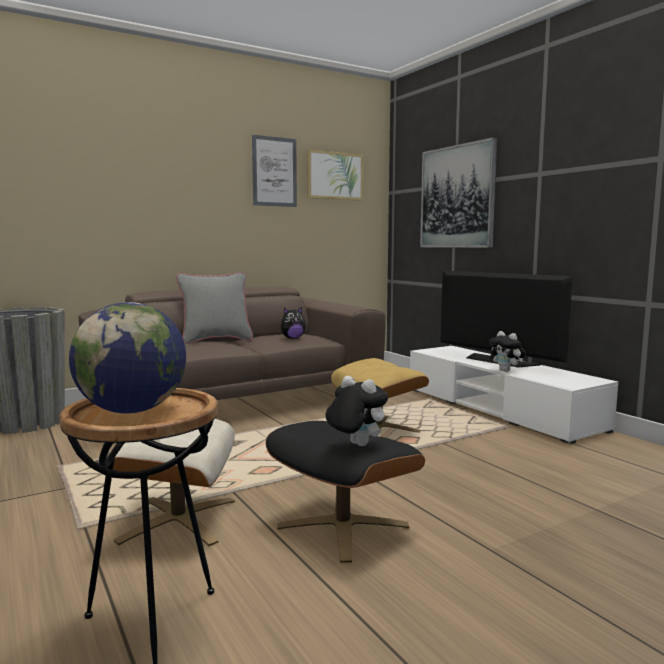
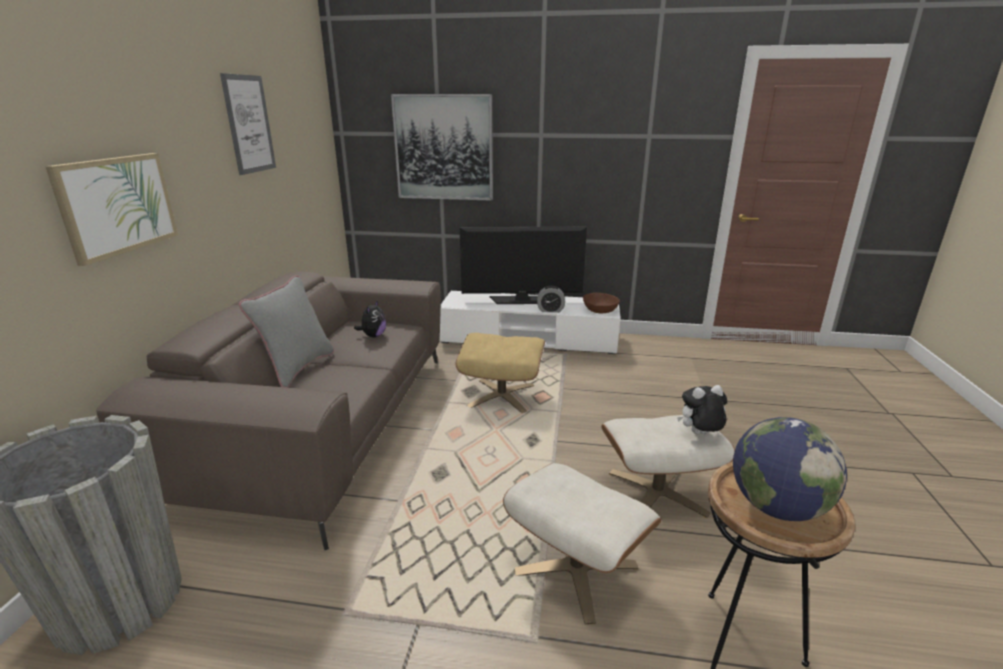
camera: 50 degrees left, 15 degrees up
(334, 176) = (296, 120): picture -> picture (117, 205)
(342, 527) = (657, 493): black ottoman -> beige ottoman
(506, 371) = (550, 310): plush toy -> alarm clock
(565, 382) = (600, 310): none -> brown bowl

